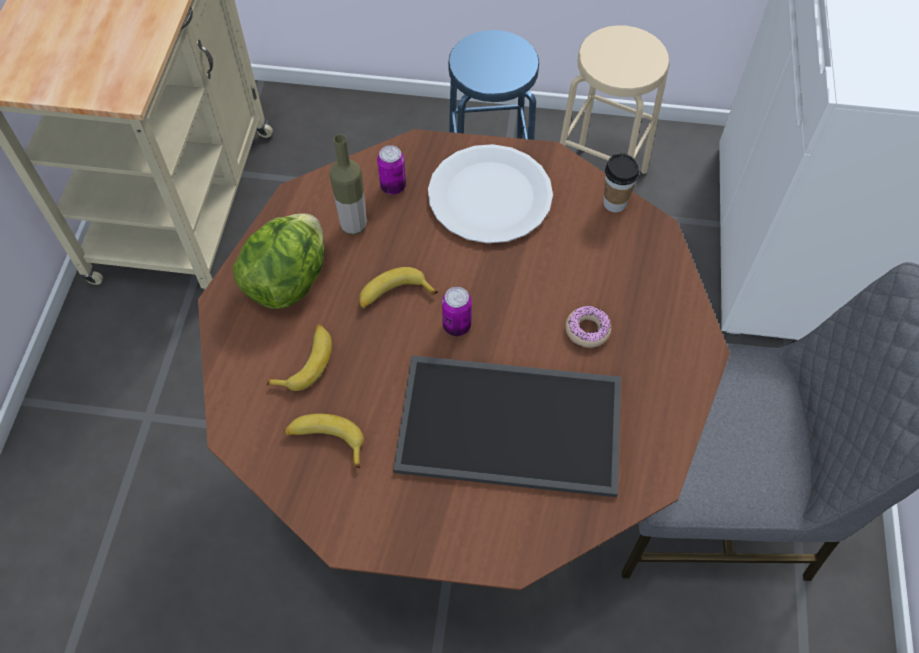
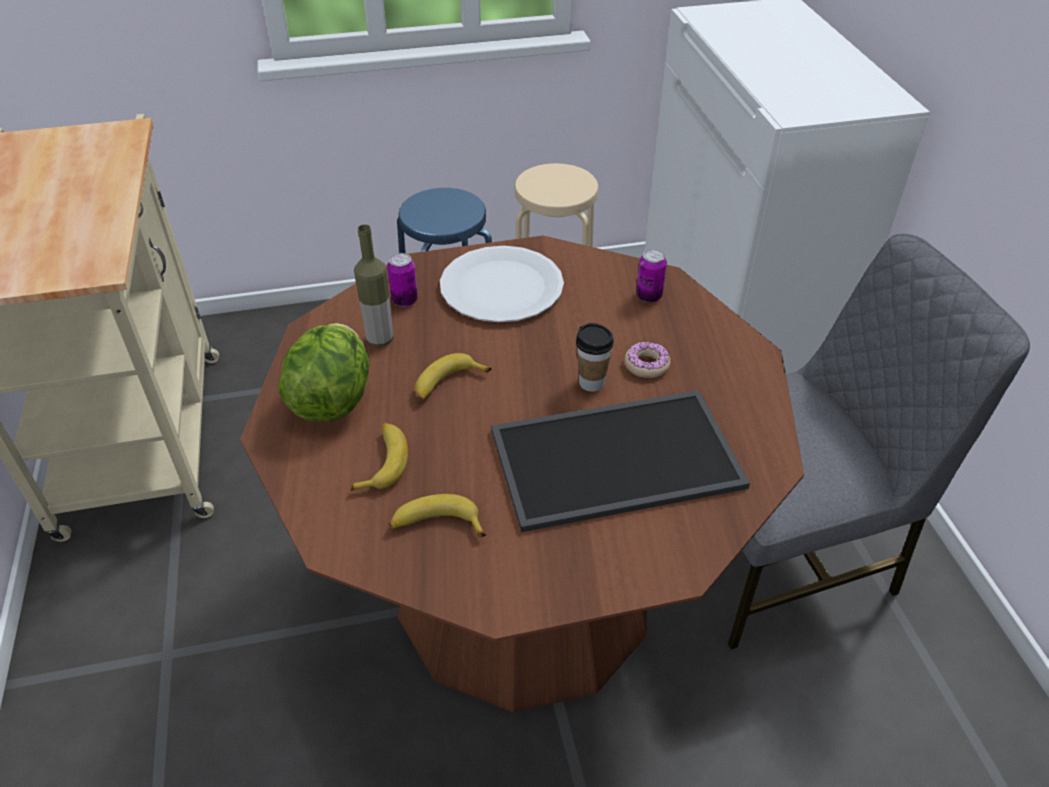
camera: 20 degrees left, 15 degrees down
(456, 326) = (522, 393): can -> can (648, 296)
(614, 203) = (618, 267): cup -> cup (591, 382)

